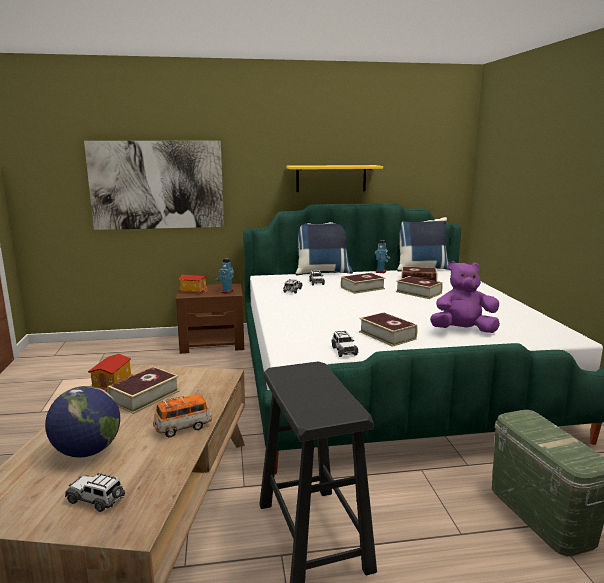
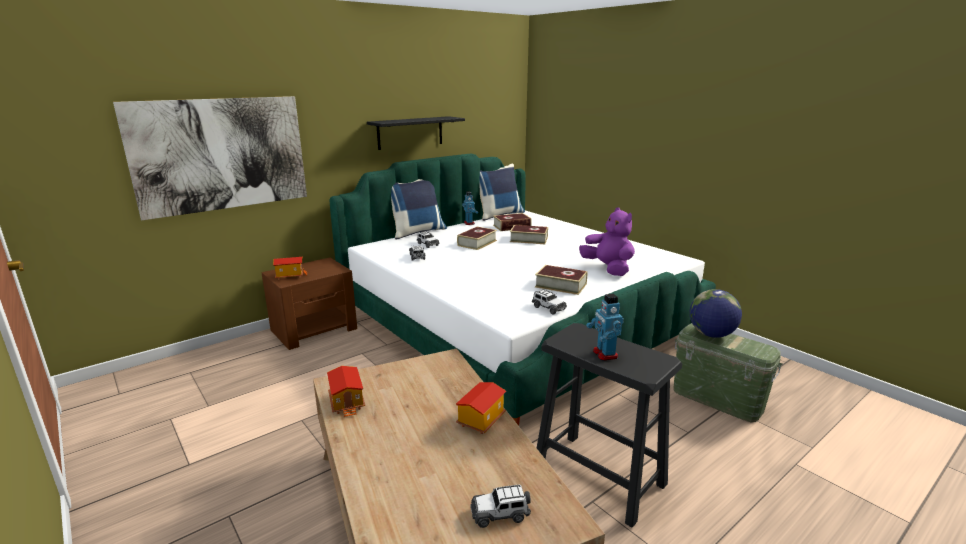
camera: 30 degrees left, 5 degrees up
(87, 451) = (423, 475): globe -> globe (711, 334)
(144, 396) = (400, 403): book -> none
(183, 427) = (480, 420): toy car -> toy house
(226, 291) = (329, 269): toy robot -> toy robot (604, 354)
(331, 178) = (410, 132): yellow shelf -> black shelf
(463, 331) = (608, 269): purple plush toy -> purple plush toy turned 90 degrees clockwise

